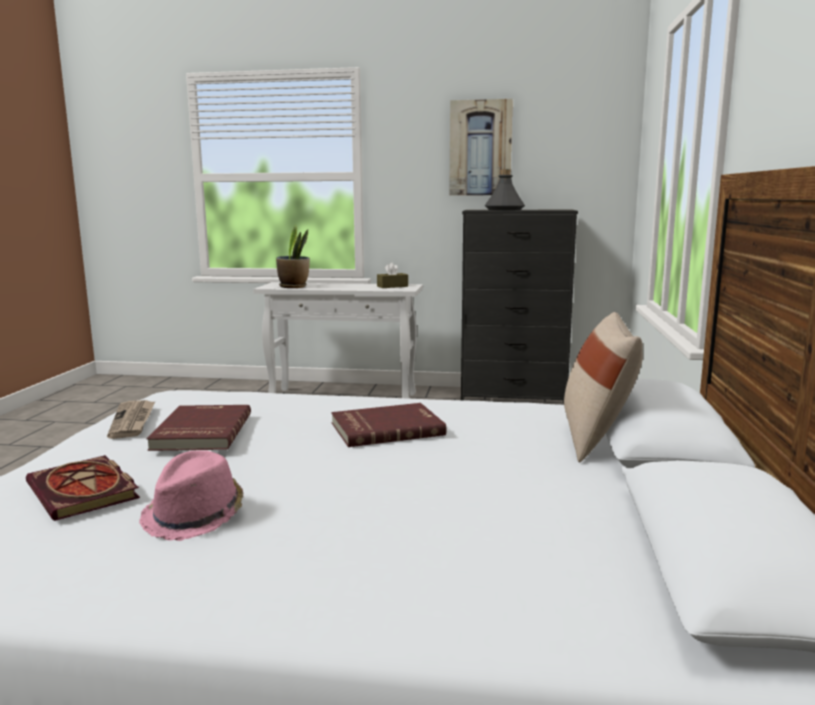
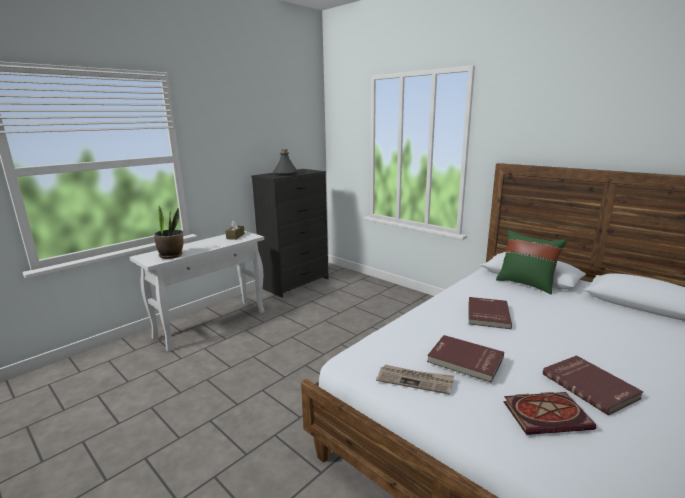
camera: 55 degrees left, 5 degrees up
(196, 516) = (590, 385): pink hat -> red book
(480, 148) = (253, 134): picture -> none
(597, 439) = (526, 284): beige pillow -> green pillow

